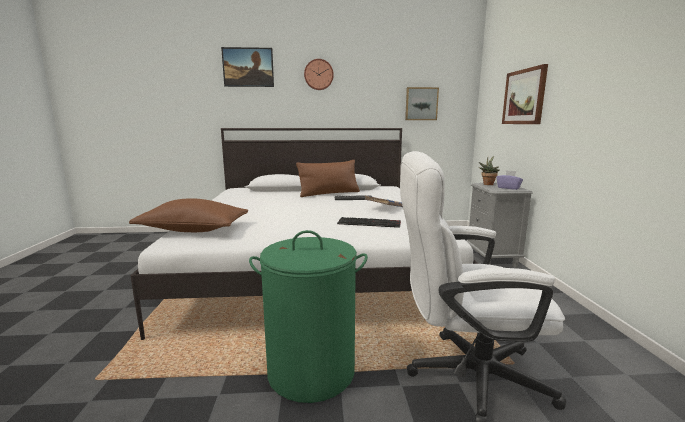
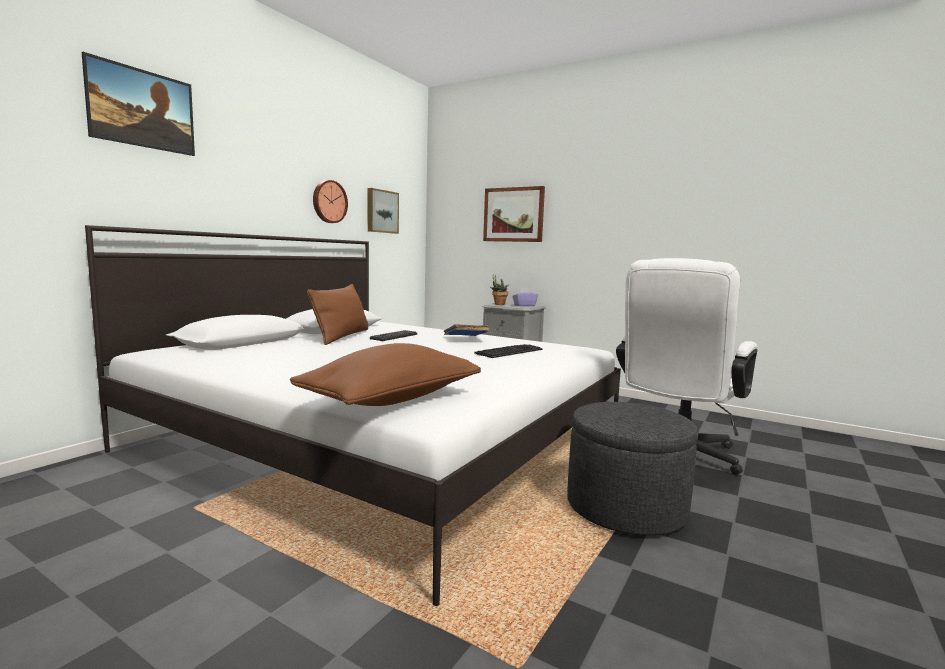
camera: 55 degrees left, 5 degrees down
(311, 371) = (625, 507): green laundry basket -> grey ottoman
(318, 74) = (265, 149): wall clock -> wall clock (329, 201)

